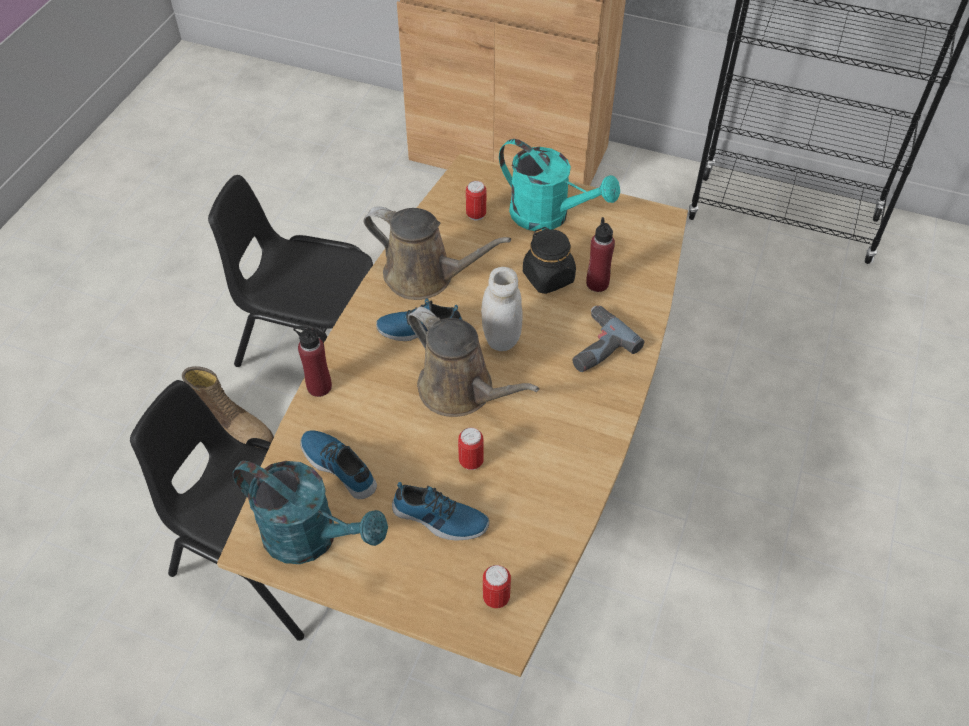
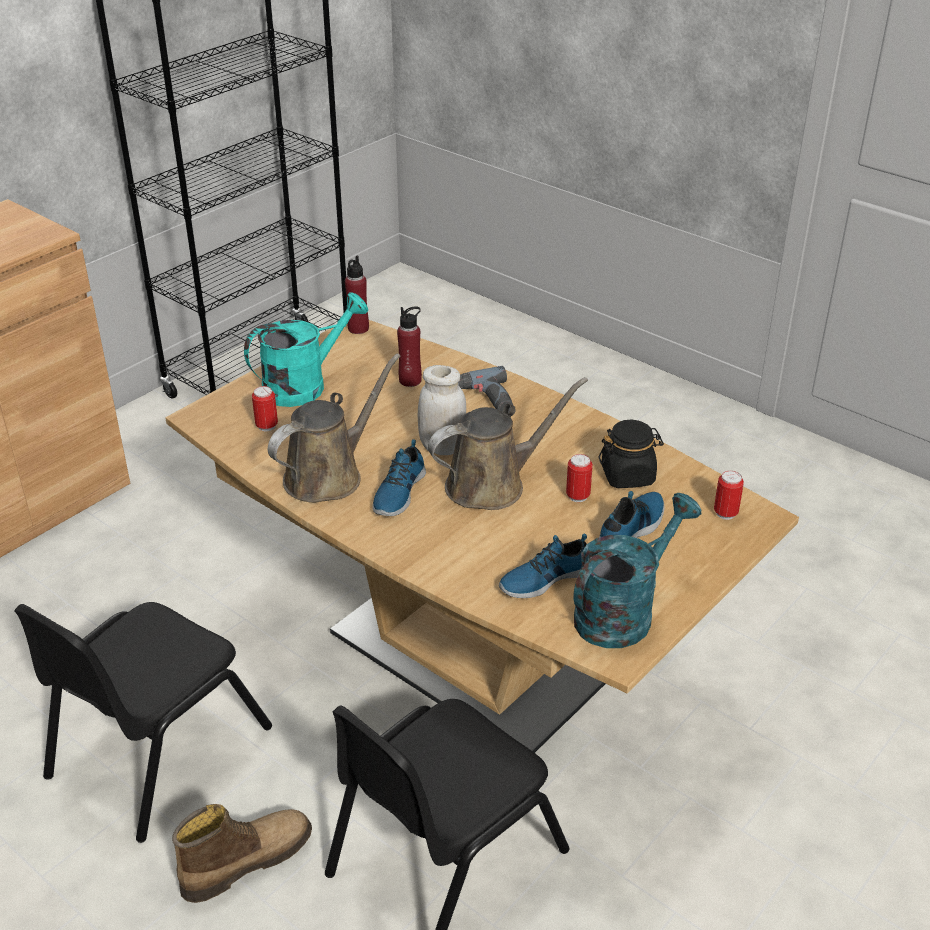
camera: 70 degrees left, 15 degrees down
(319, 386) = (434, 575): red bottle -> red bottle (358, 328)
(548, 277) = (384, 404): black jar -> black jar (628, 476)

